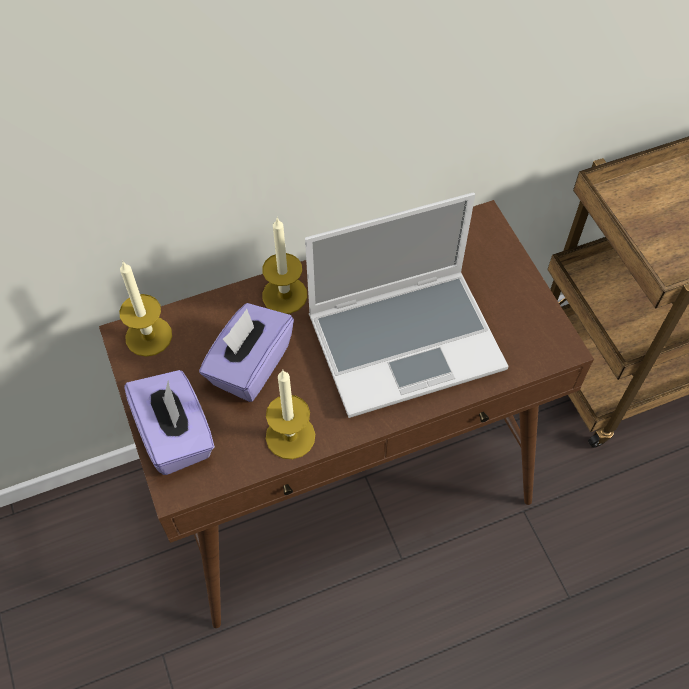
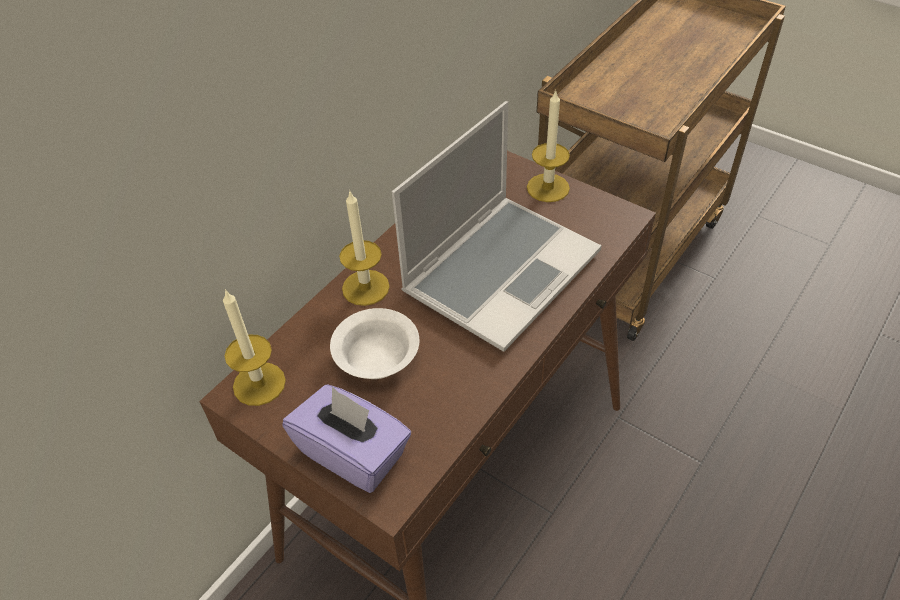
camera: 30 degrees left, 10 degrees down
(249, 366) = (378, 358): purple tissue box -> white bowl
(290, 436) = (463, 395): candle -> candle (548, 188)

